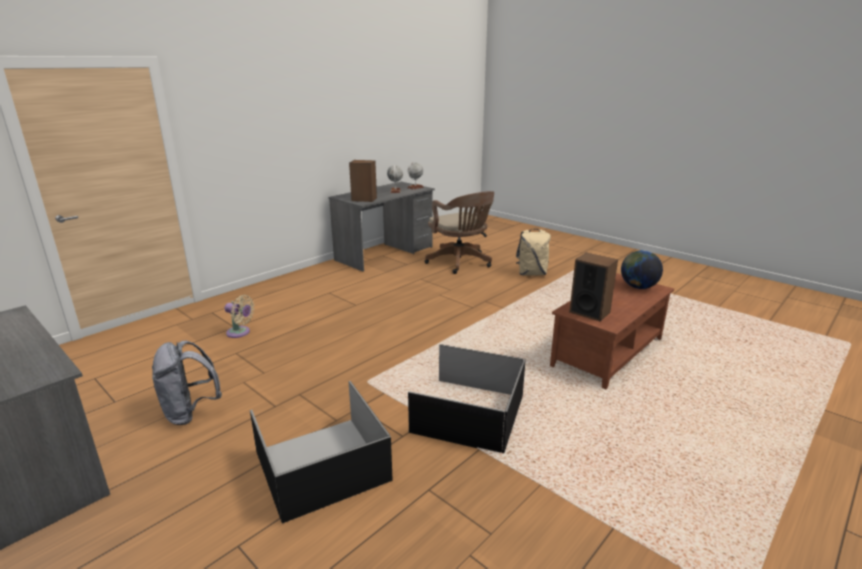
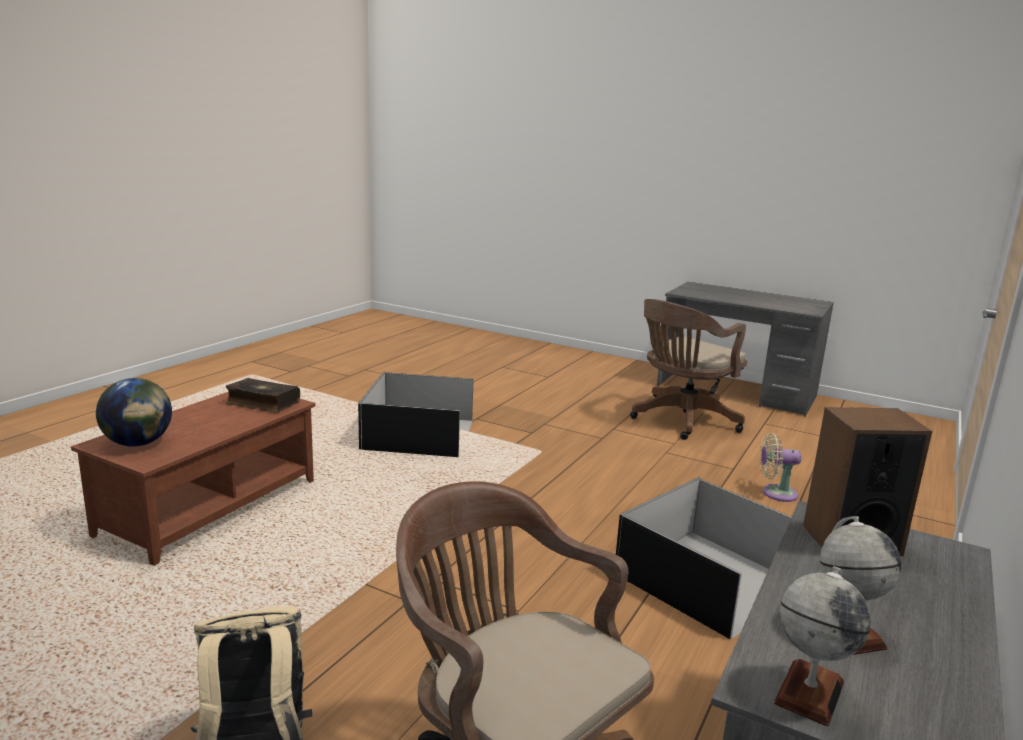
camera: 165 degrees right, 5 degrees down
(190, 412) = (682, 421): grey backpack -> brown office chair
(323, 465) = (529, 402): black storage box -> black storage box (707, 580)
(589, 312) = (262, 403): speaker -> book

